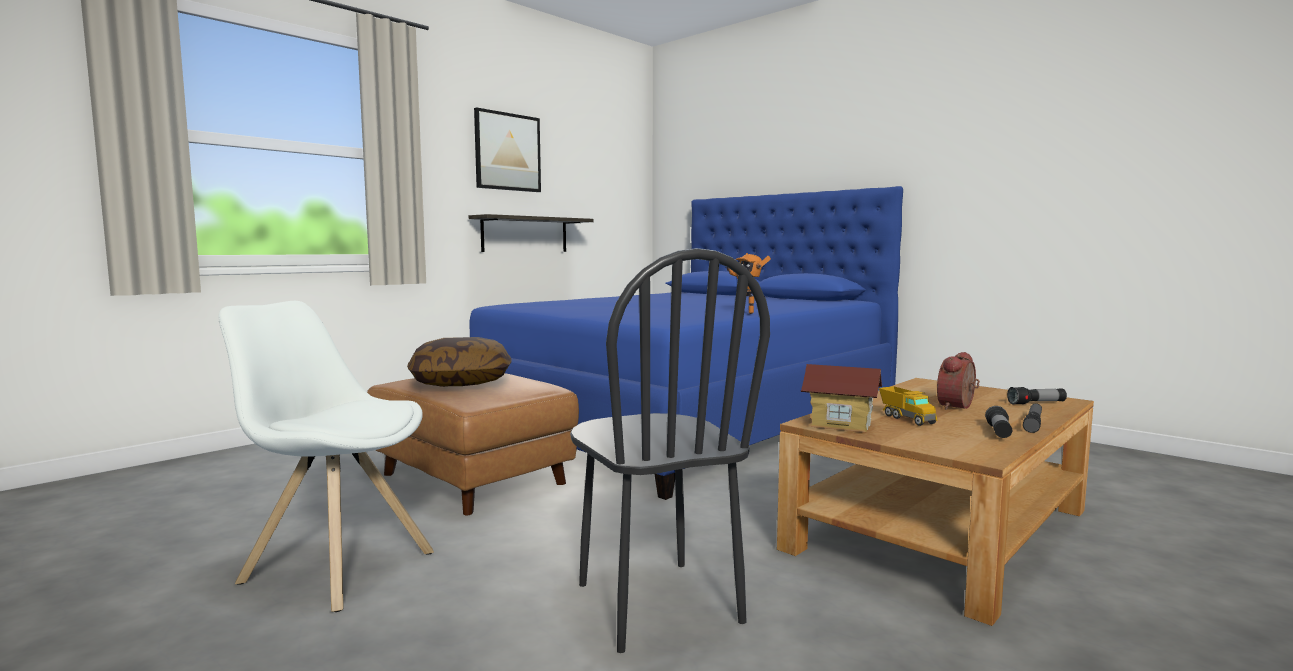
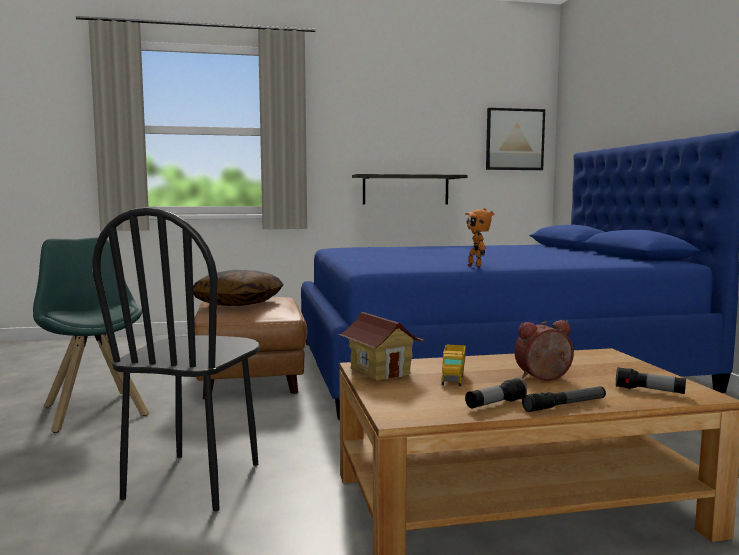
camera: 35 degrees right, 0 degrees up
(336, 567) = (94, 410): white chair -> turquoise chair
(507, 152) = (390, 120): picture -> picture (514, 139)

